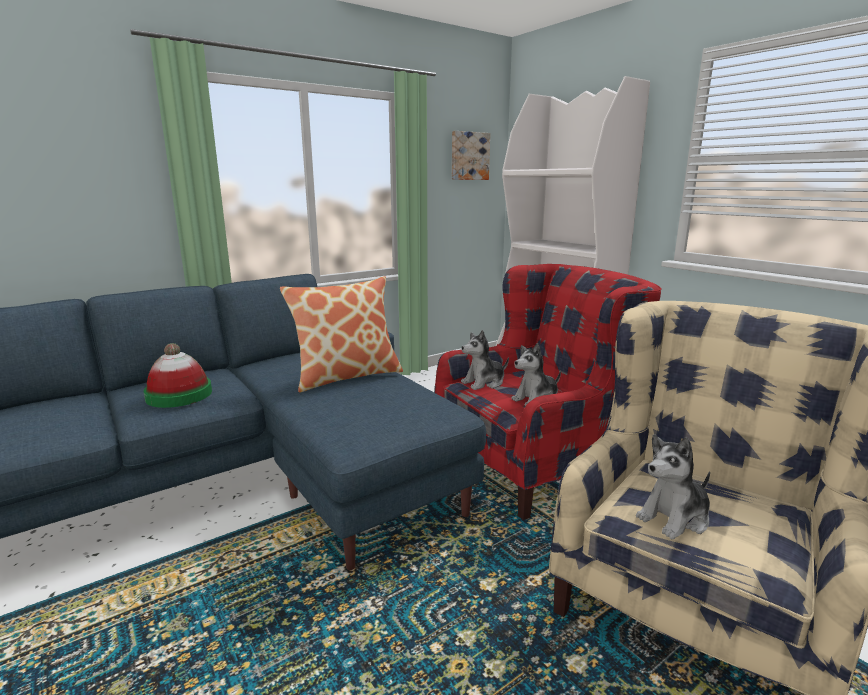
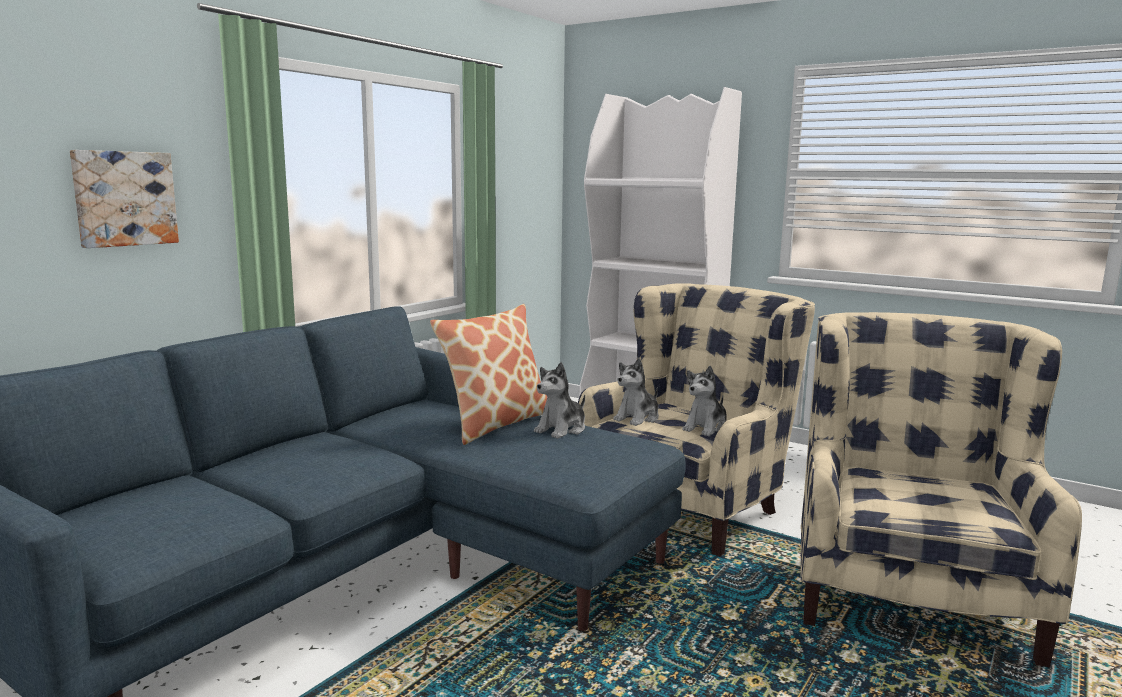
camera: 20 degrees left, 5 degrees down
(179, 395) = (319, 462): hat -> none
(469, 156) = (528, 160): picture -> picture (124, 198)
(536, 462) = (691, 504): red armchair -> beige armchair
(674, 518) = (909, 503): plush toy -> plush toy (561, 429)

